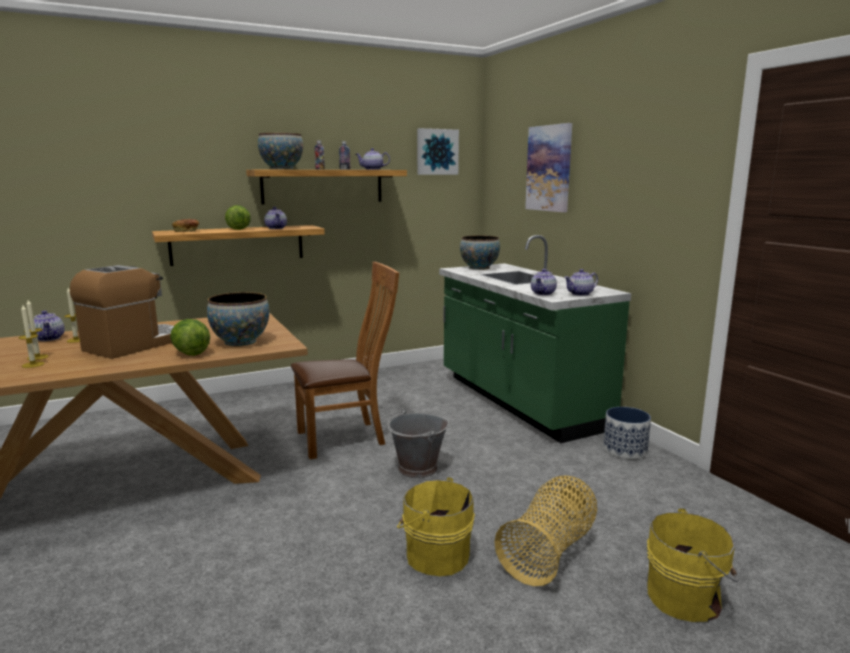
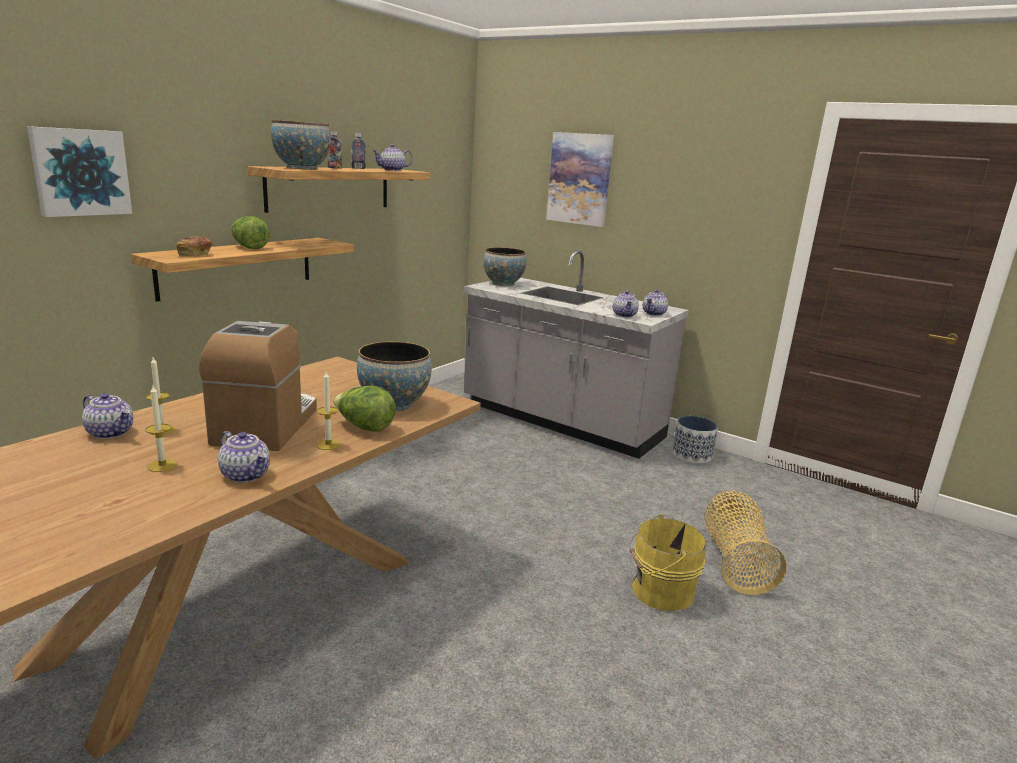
camera: 30 degrees left, 5 degrees up
(33, 365) = (182, 478): candle -> candle (328, 444)
(276, 228) = (296, 245): teapot -> teapot (246, 475)
(346, 438) = (442, 491): brown chair -> none
(417, 468) = (550, 510): grey bucket -> none
(436, 152) = (436, 148): picture -> picture (80, 172)
(519, 402) = (560, 422): green counter -> grey counter
(687, 598) = (853, 571): yellow bucket -> none

